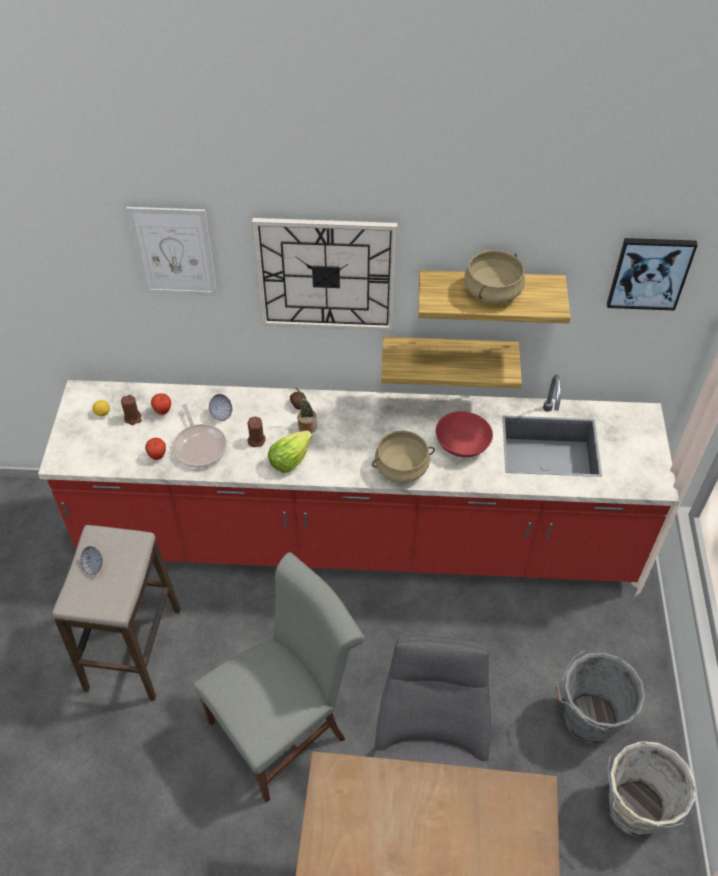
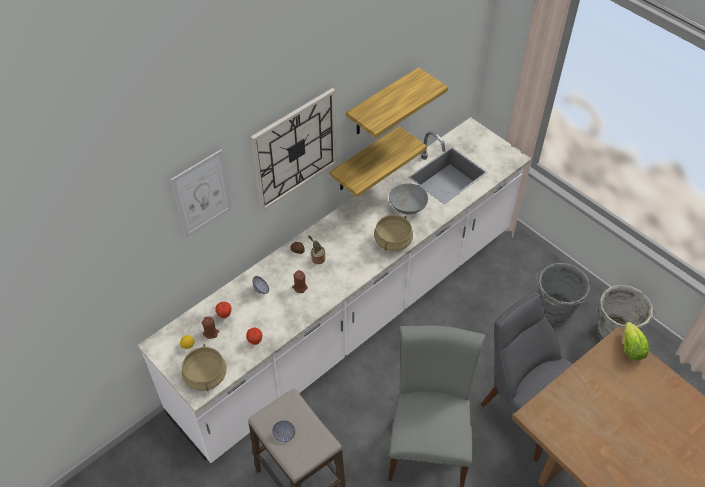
camera: 45 degrees left, 0 degrees up
(199, 446) = (272, 316): frying pan -> none
(289, 460) = (331, 283): lettuce -> lettuce (631, 348)
(358, 540) = (352, 319): red counter -> white counter
(461, 445) = (407, 207): red bowl -> grey bowl
(493, 291) = (397, 98): beige cooking pot -> beige cooking pot (206, 376)
(650, 273) = (456, 39): picture -> none

